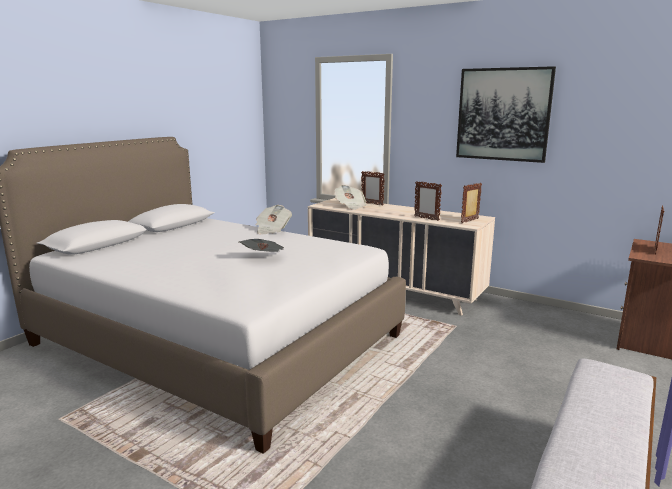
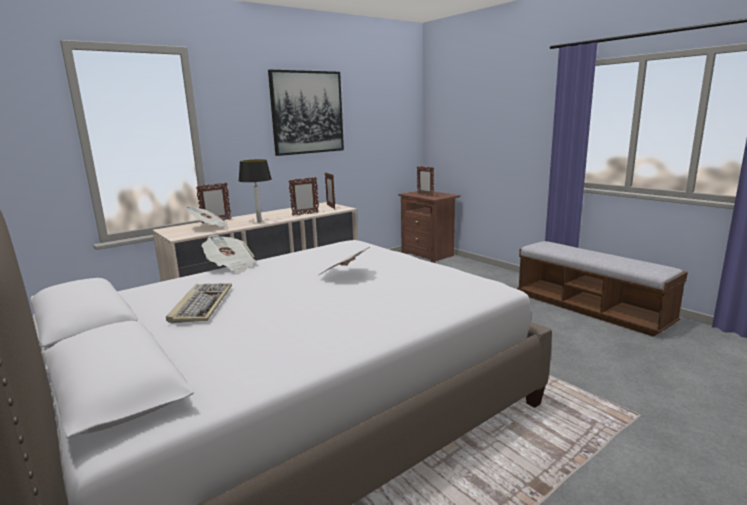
camera: 70 degrees left, 0 degrees up
(196, 237) = (201, 304): none -> keyboard
(382, 212) = (259, 221): none -> table lamp

